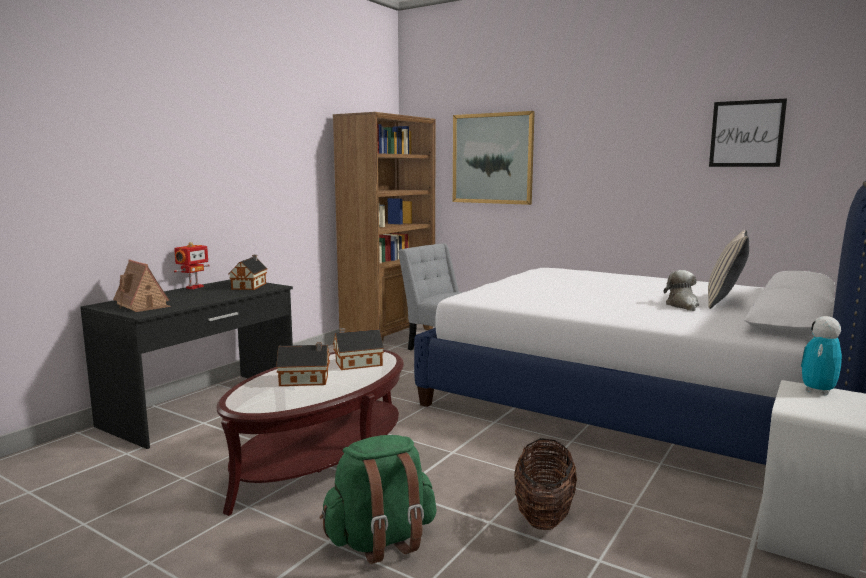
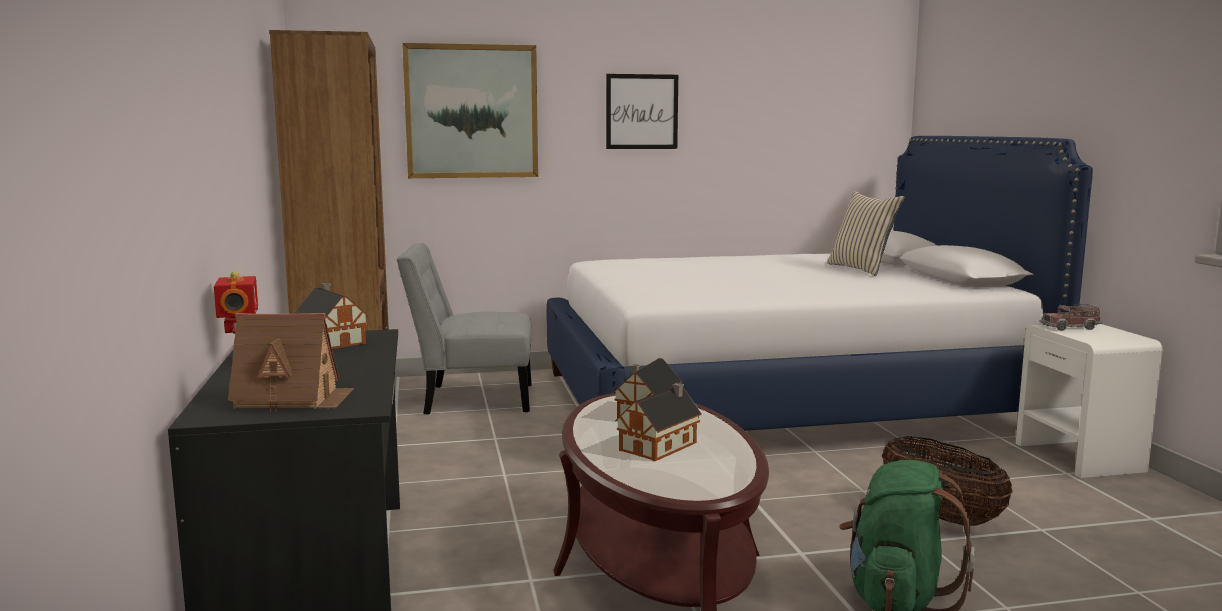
camera: 45 degrees left, 0 degrees up
(683, 305) = (849, 277): plush toy -> none
(746, 133) = (789, 87): picture -> picture (641, 111)
(817, 391) = (1070, 327): toy robot -> toy truck

